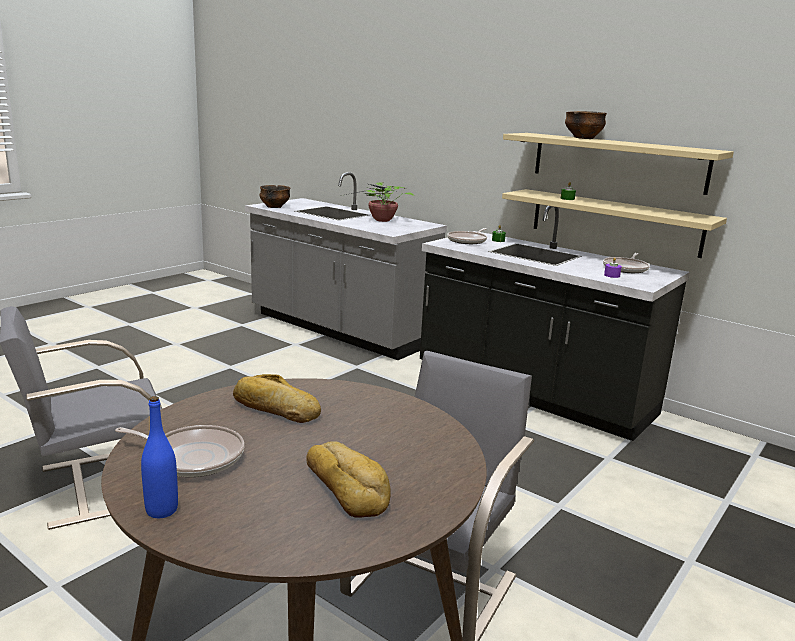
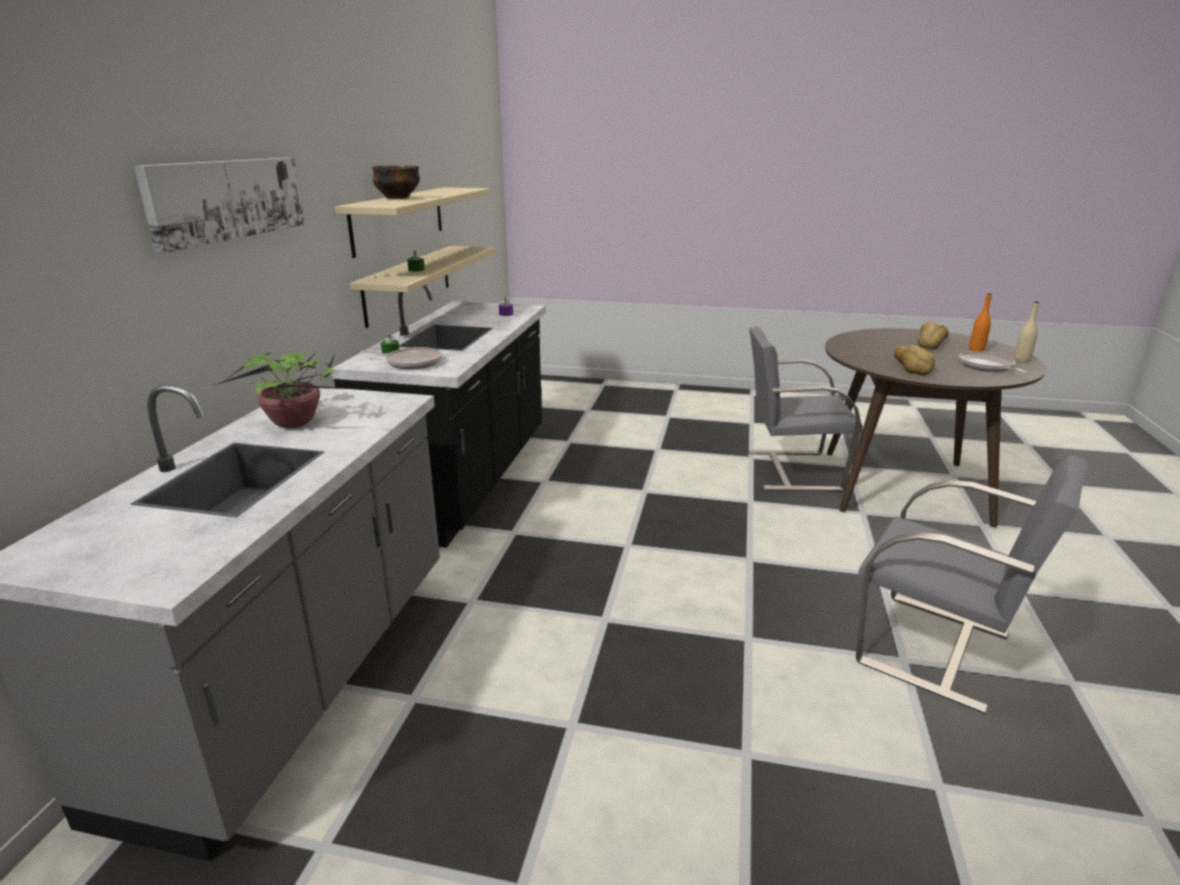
camera: 115 degrees left, 5 degrees up
(162, 510) = (1021, 360): blue bottle -> beige bottle
(259, 505) = (976, 350): none -> orange bottle
(274, 207) = (187, 555): bowl -> none
(438, 111) = (228, 199): none -> picture
(626, 268) = (470, 312): frying pan -> none

